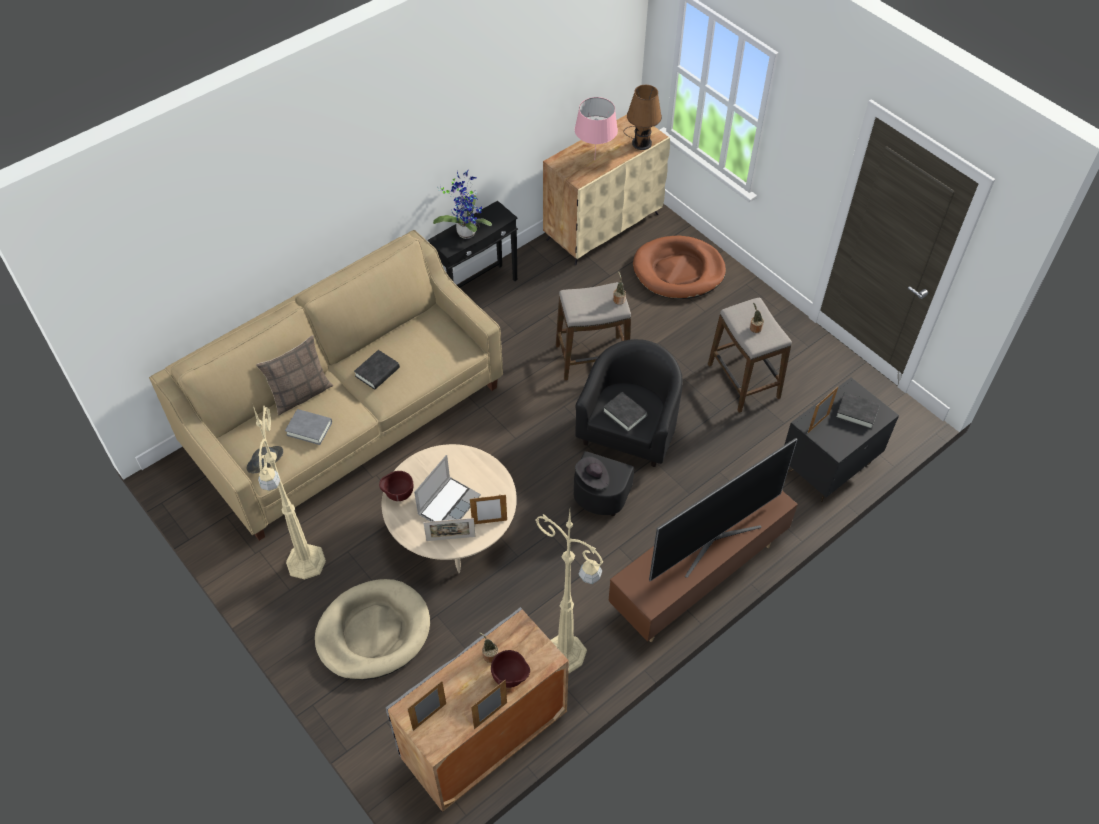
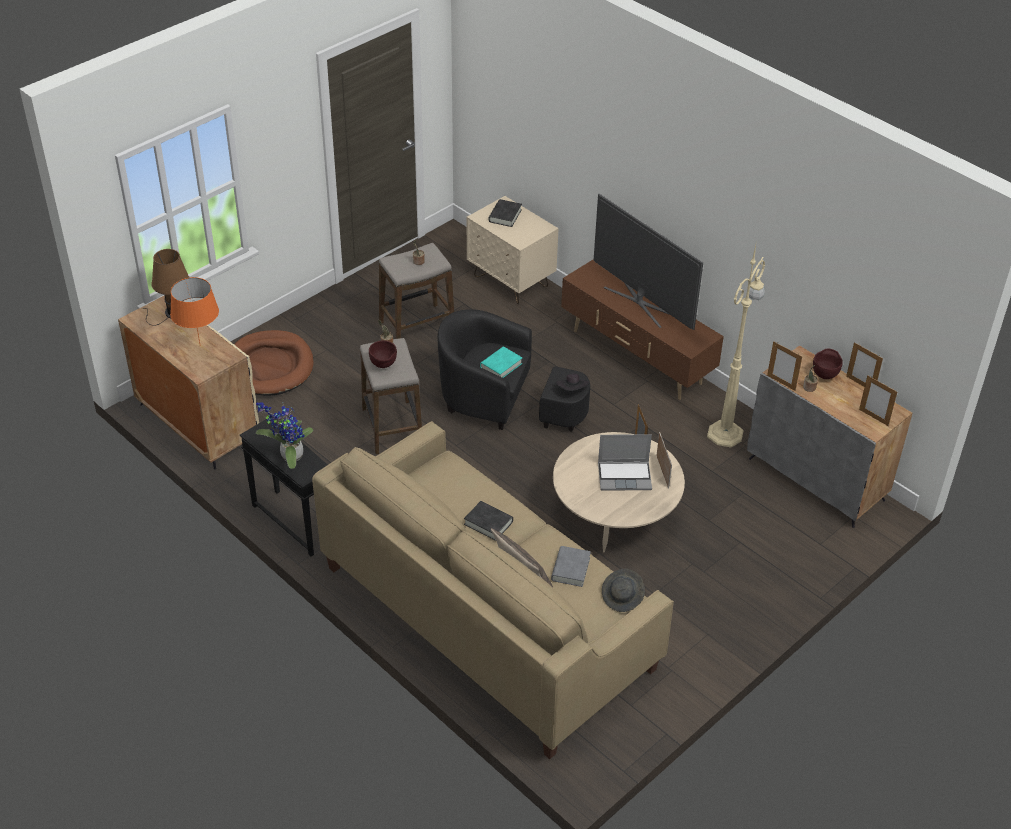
camera: 95 degrees left, 10 degrees down
(305, 564) = (675, 625): beige floor lamp -> none
(373, 632) = (737, 563): beige dog bed -> none
(398, 495) = (621, 513): brown bowl -> brown bowl (383, 366)
(448, 504) = (625, 476): laptop -> laptop turned 150 degrees clockwise
(595, 160) = (200, 345): pink table lamp -> orange table lamp
(625, 414) = (501, 365): black book -> turquoise book
(818, 423) = (519, 236): picture frame -> picture frame (781, 383)
(827, 468) = (511, 281): black nightstand -> beige nightstand

